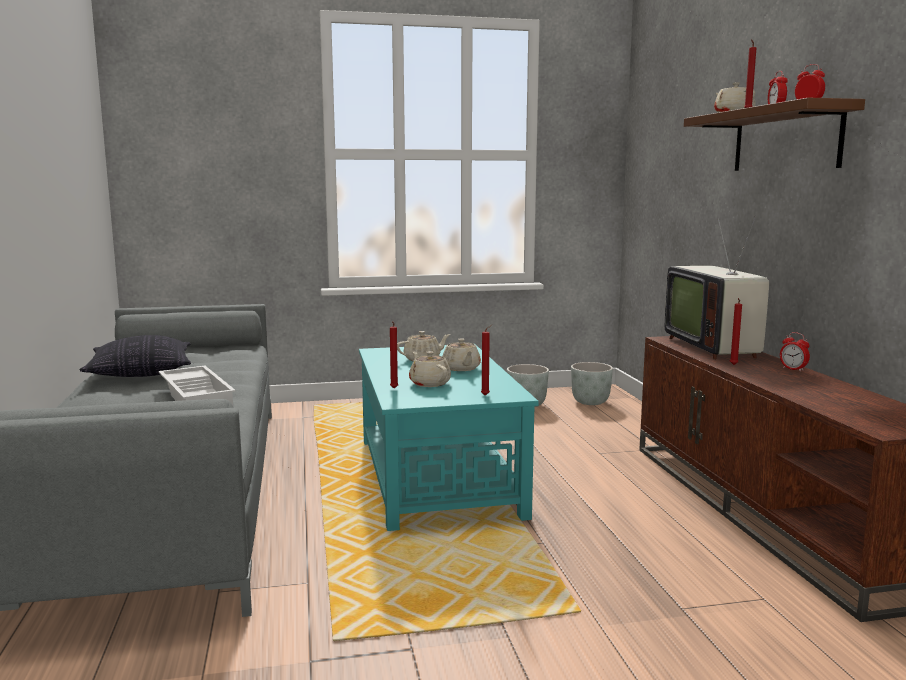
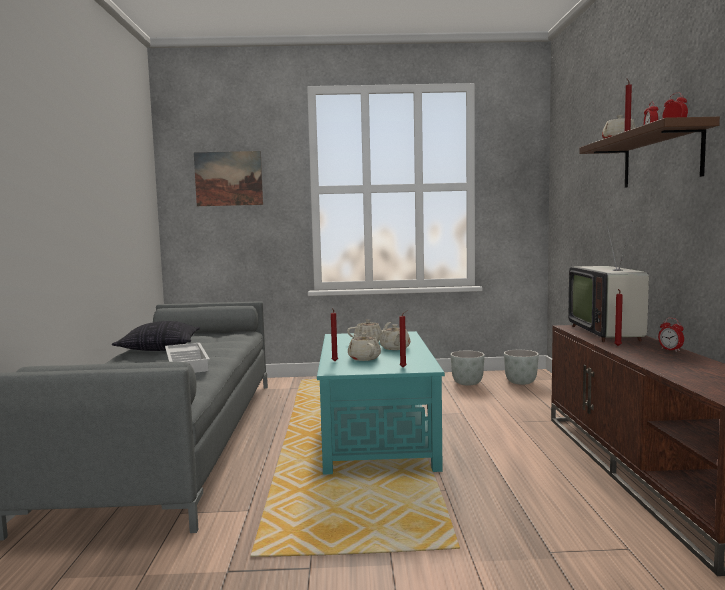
camera: 10 degrees right, 5 degrees down
(210, 134) = (228, 178): none -> picture

